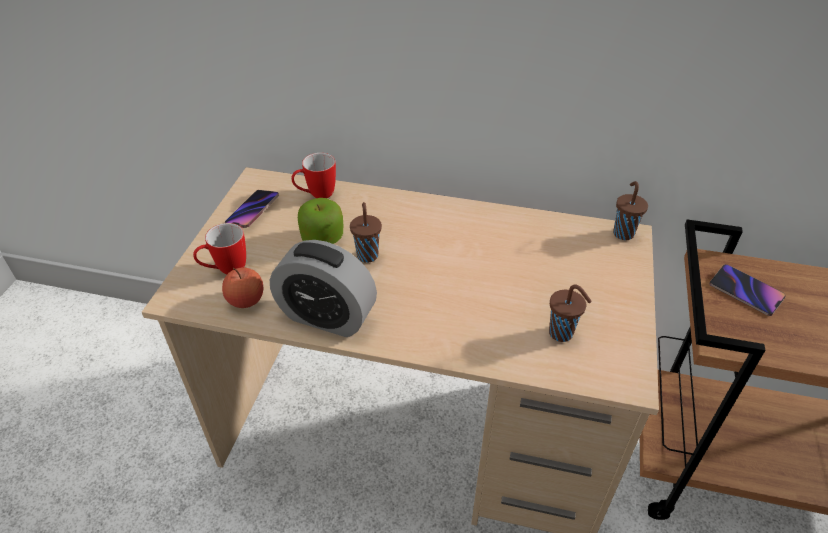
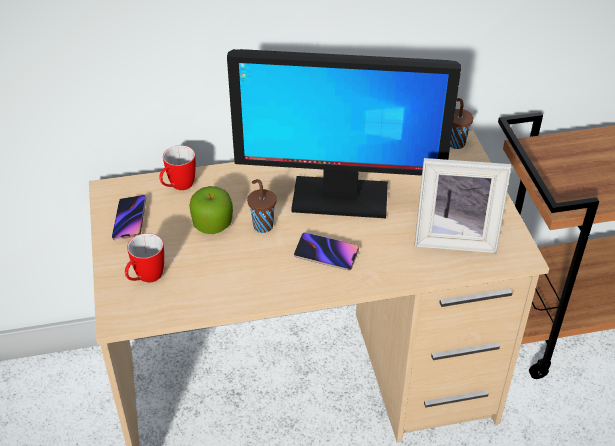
camera: 25 degrees left, 0 degrees up
(246, 300) = (184, 297): apple -> none
(327, 316) = (264, 287): alarm clock -> none
(461, 251) = (339, 198): none -> monitor
(562, 334) = (455, 237): brown cup -> picture frame
(745, 292) = (562, 163): phone -> phone (326, 254)

